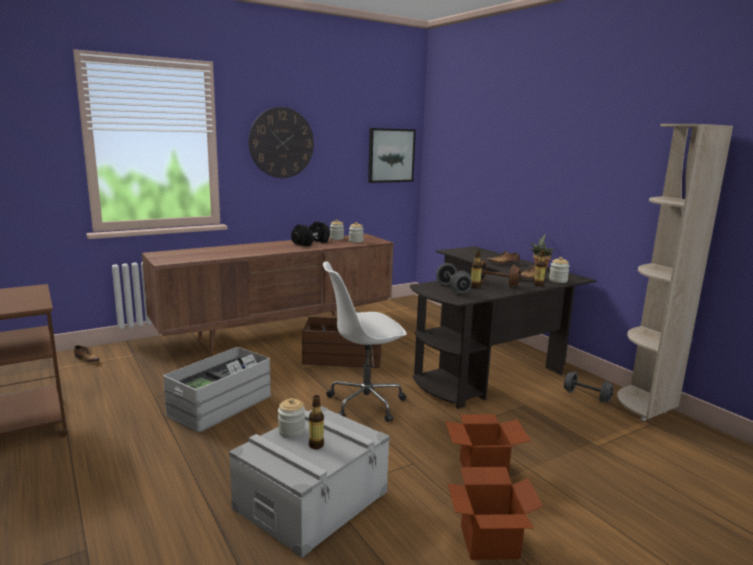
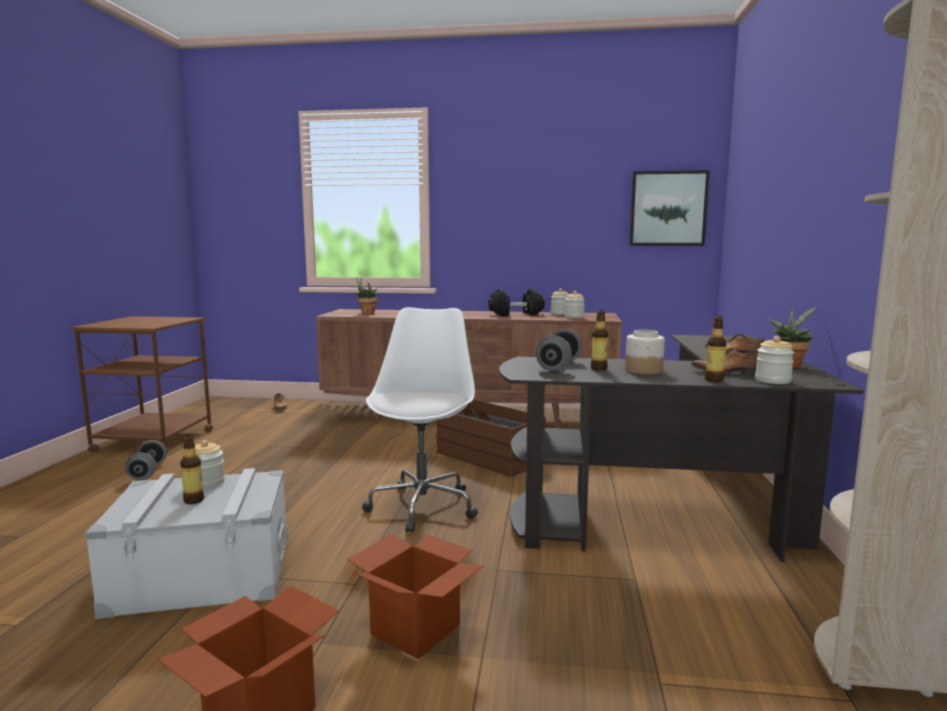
camera: 40 degrees right, 5 degrees down
(189, 256) = (366, 313): none -> potted plant
(220, 404) = (299, 466): grey storage box -> none
(281, 143) = (506, 195): wall clock -> none
(363, 404) = (423, 506): white office chair -> white office chair turned 75 degrees clockwise
(496, 284) = (643, 370): brown dumbbell -> jar
(586, 396) = (776, 606): grey dumbbell -> grey dumbbell (147, 472)

